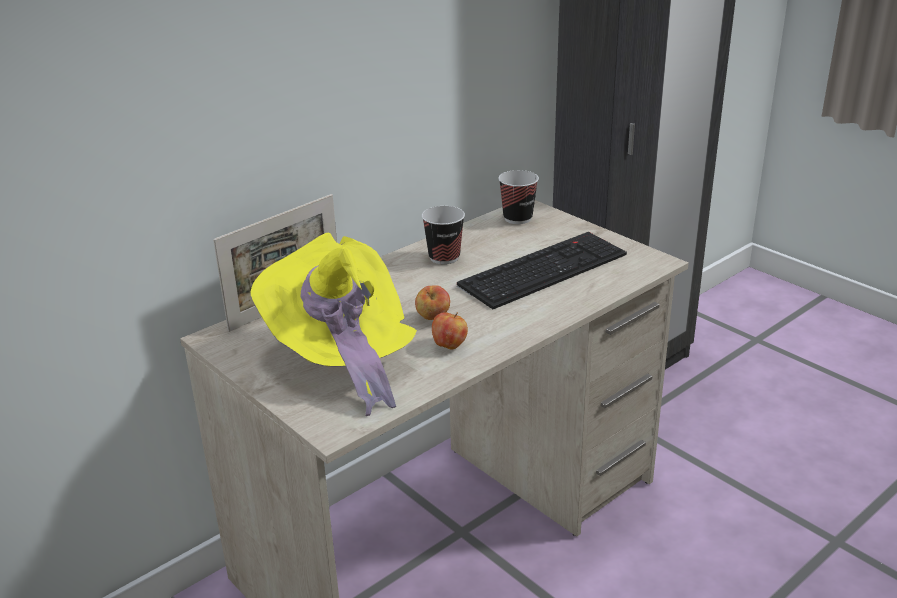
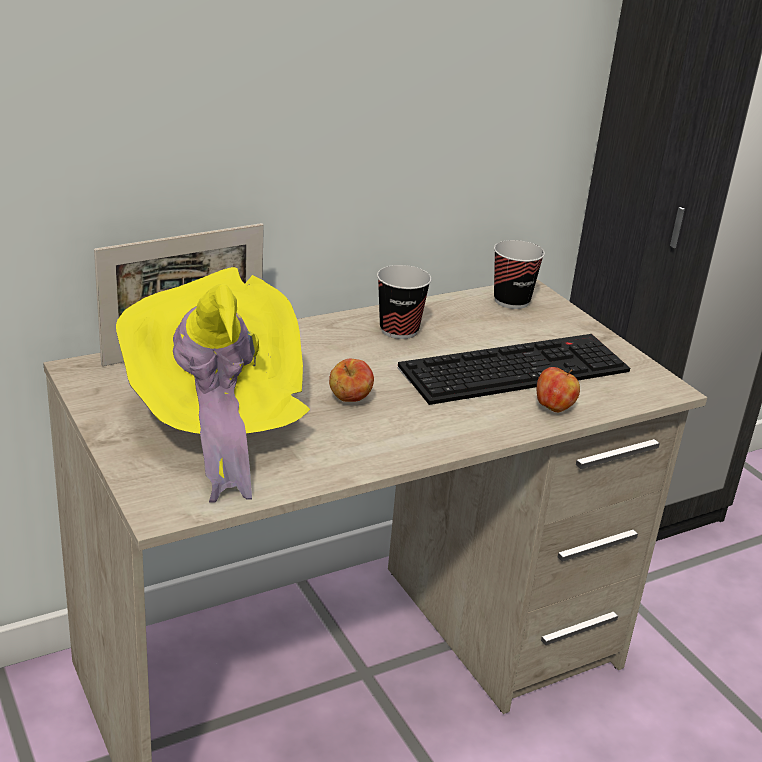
camera: 10 degrees right, 0 degrees up
(449, 345) = (354, 437): apple -> apple (554, 407)

